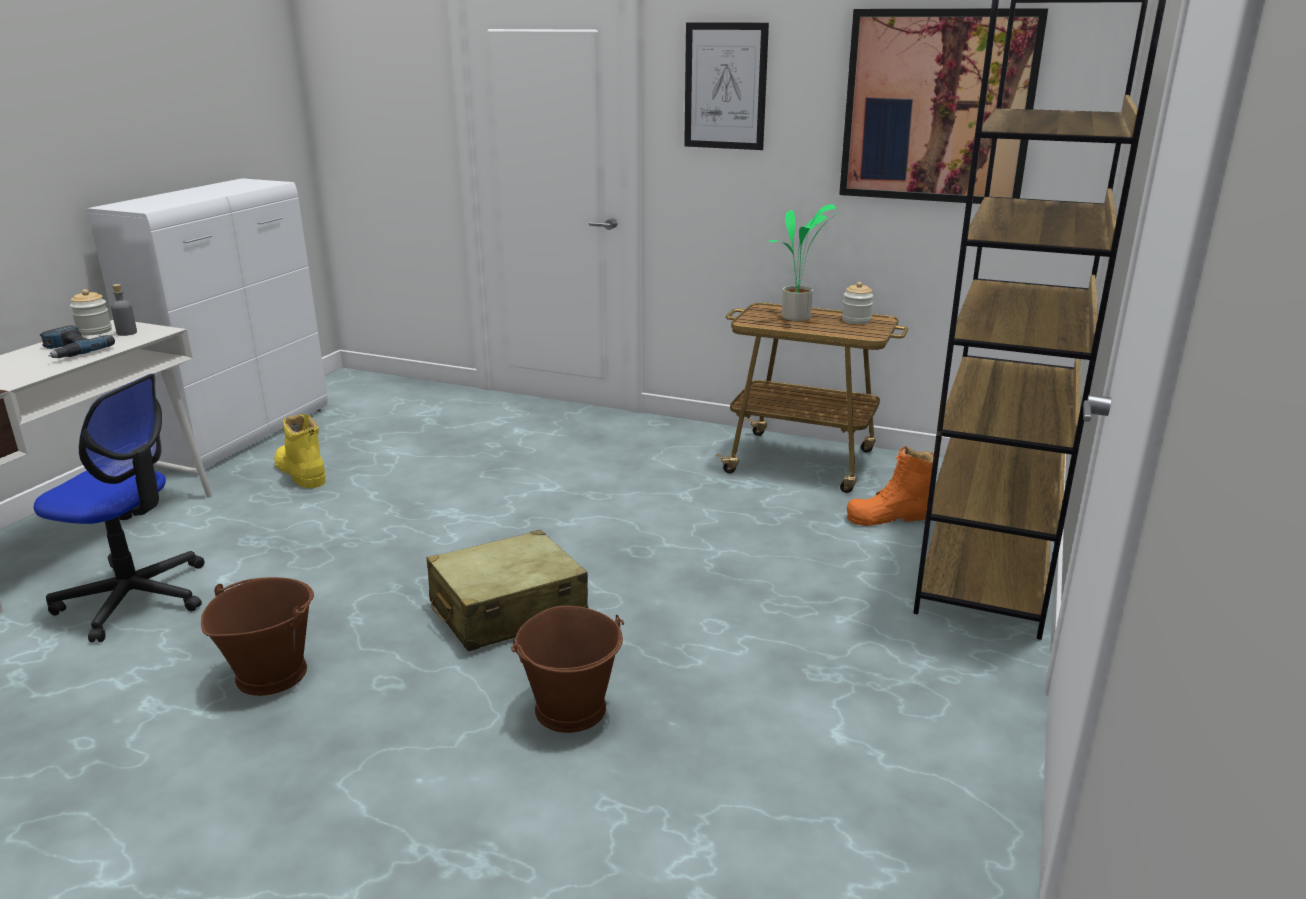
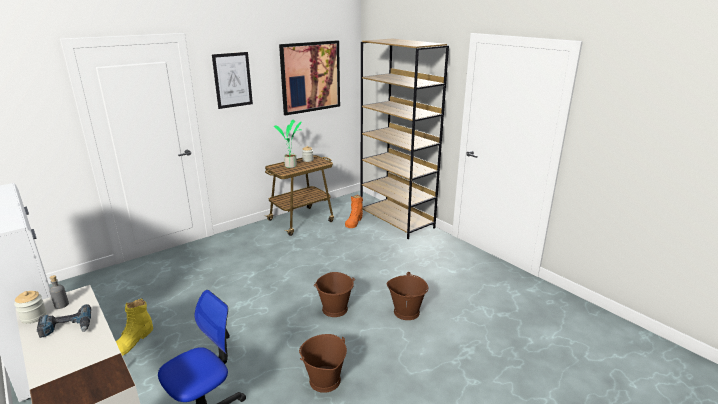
camera: 60 degrees left, 0 degrees up
(301, 473) = (133, 340): yellow boot -> yellow boot turned 60 degrees counterclockwise
(507, 610) = (335, 309): beige suitcase -> brown bucket

